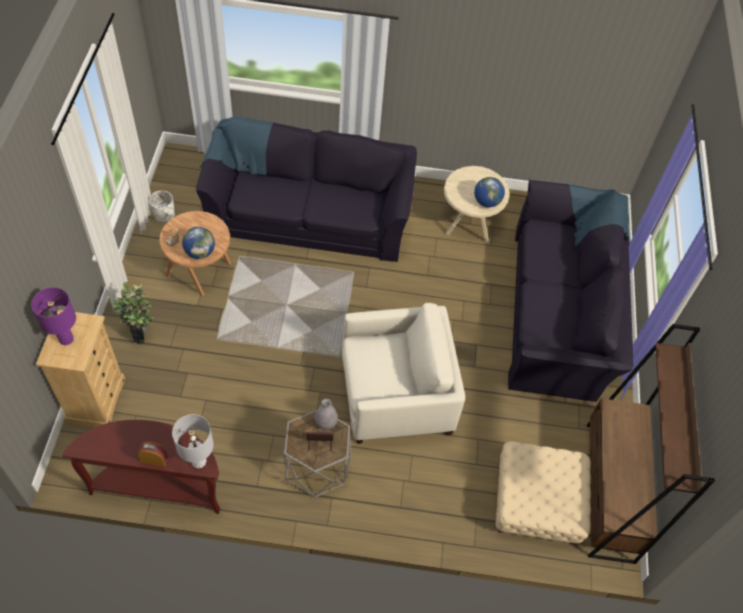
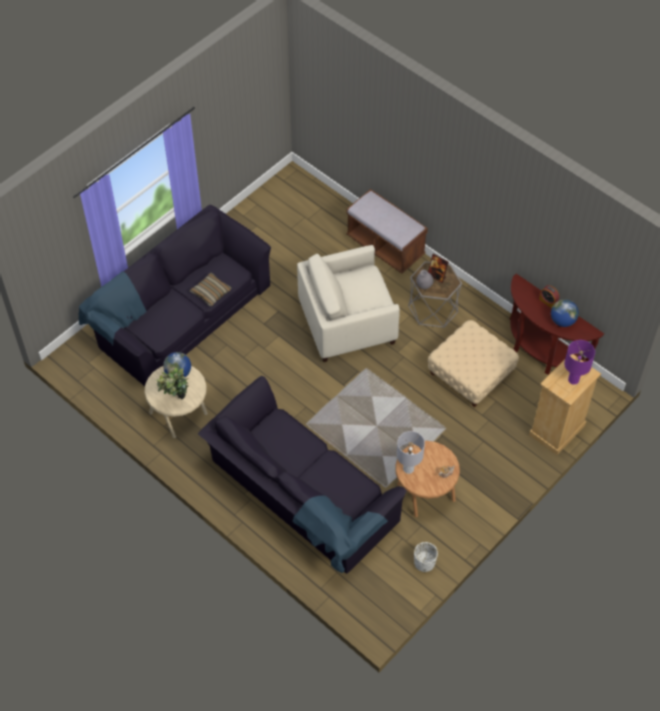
camera: 140 degrees left, 0 degrees up
(141, 332) = (499, 464): potted plant -> potted plant (176, 402)
(199, 461) = (521, 287): grey table lamp -> grey table lamp (408, 468)
(200, 252) = (431, 451): globe -> globe (562, 321)
(396, 395) = (347, 322): beige armchair -> beige armchair turned 45 degrees counterclockwise
(430, 520) = (385, 246): none -> brown bench
(537, 502) = (313, 221): beige ottoman -> beige ottoman (471, 372)
(539, 301) = (211, 292): none -> pillow
(609, 491) = (265, 203): brown bookcase -> none

